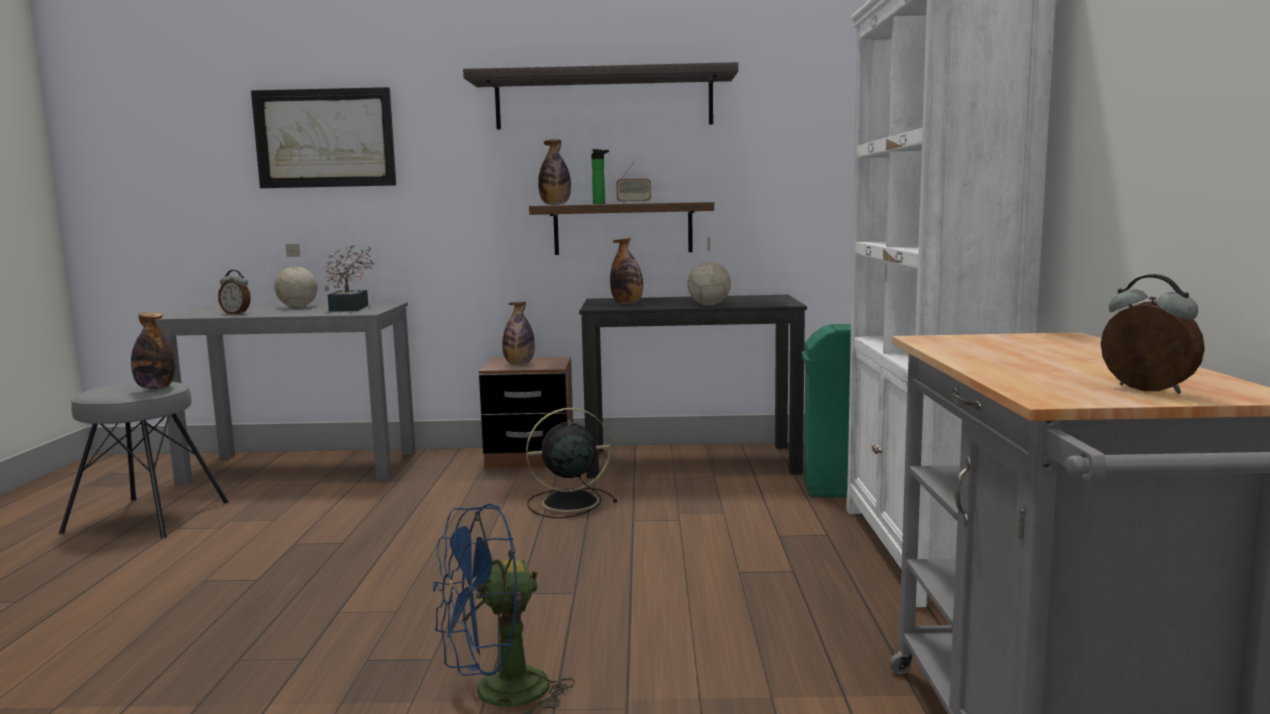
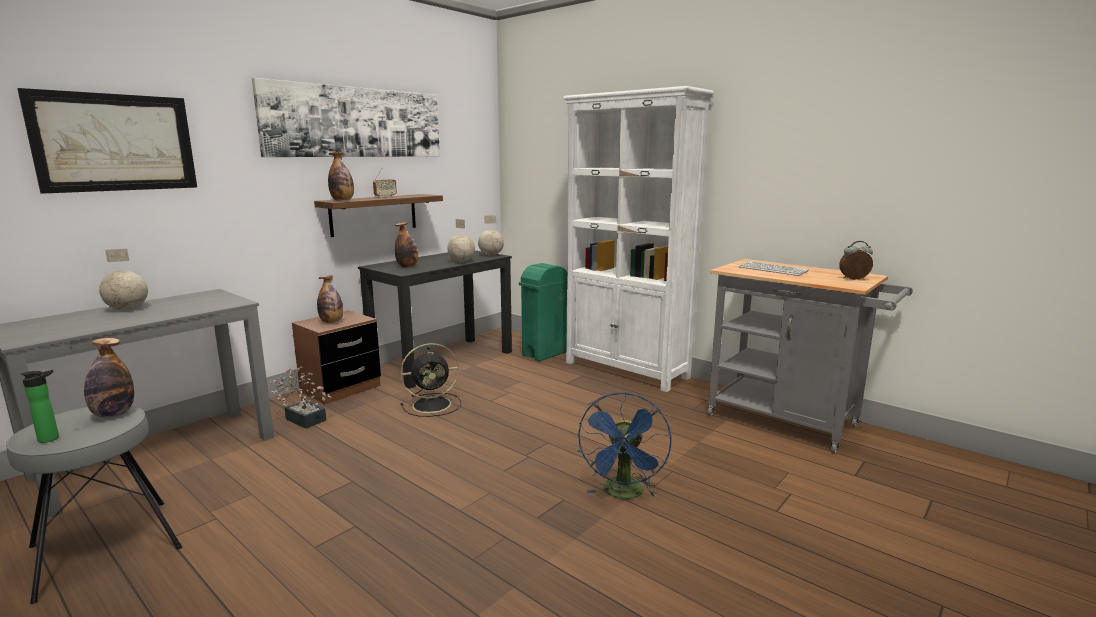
camera: 50 degrees left, 5 degrees up
(236, 314) = (94, 326): alarm clock -> none
(351, 307) = (194, 301): potted plant -> potted plant (303, 418)
(567, 502) = (433, 405): black fan -> black fan turned 135 degrees counterclockwise
(601, 204) = (374, 198): bottle -> bottle (52, 438)
(604, 101) = (356, 122): shelf -> picture
(781, 302) = (490, 255): none -> globe
(1026, 351) = (772, 269): none -> keyboard

